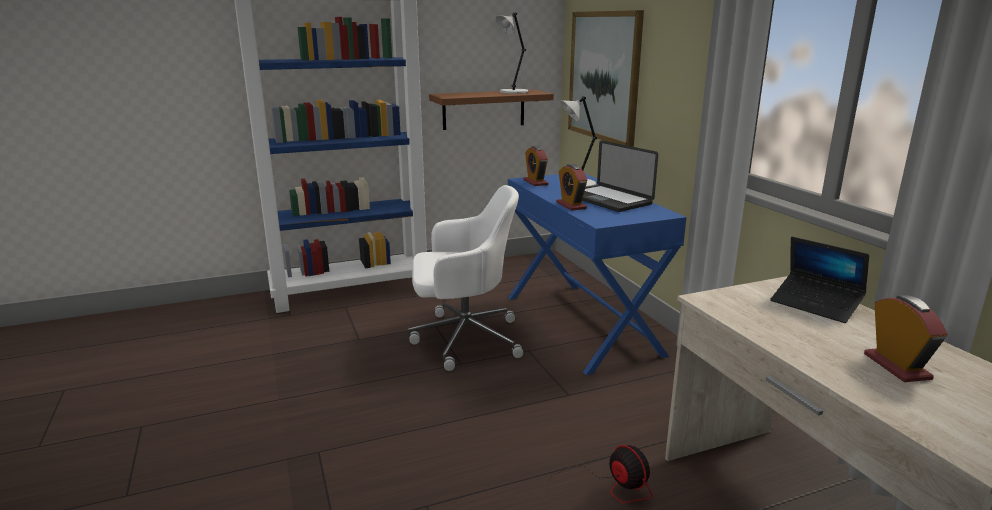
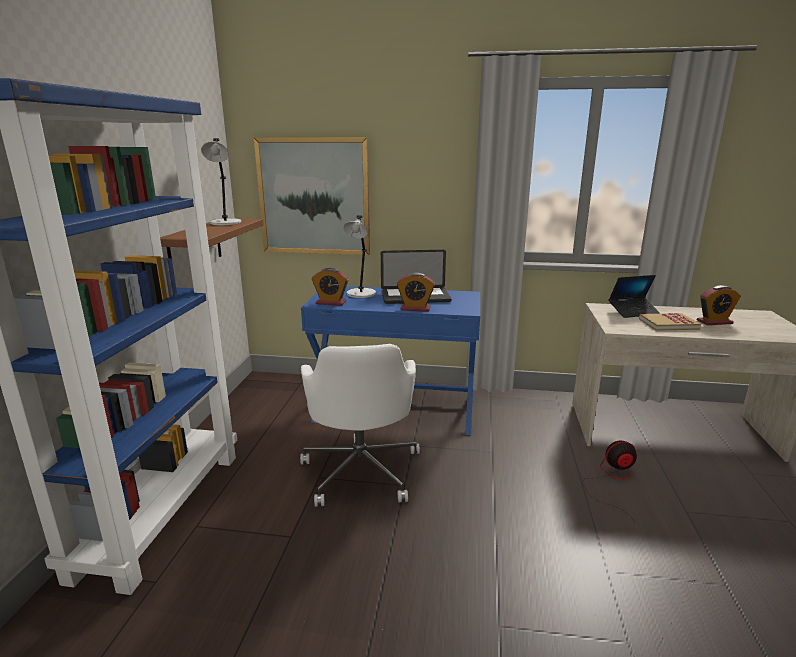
camera: 60 degrees left, 0 degrees up
(464, 339) = (361, 469): white office chair -> white office chair turned 150 degrees clockwise
(802, 330) = (668, 324): none -> book
(896, 366) = (714, 322): alarm clock -> alarm clock turned 150 degrees clockwise

